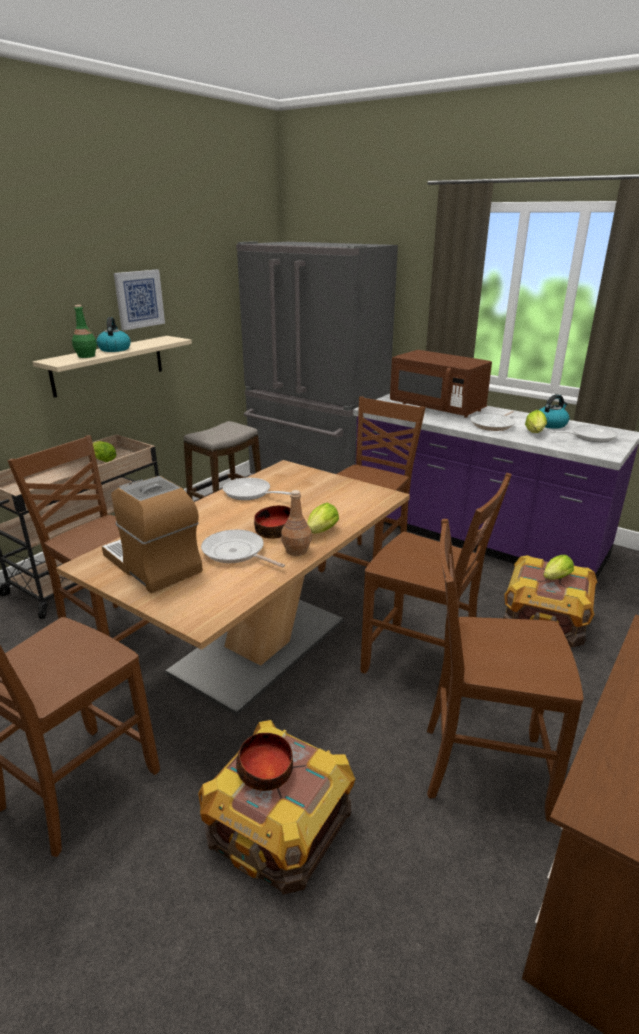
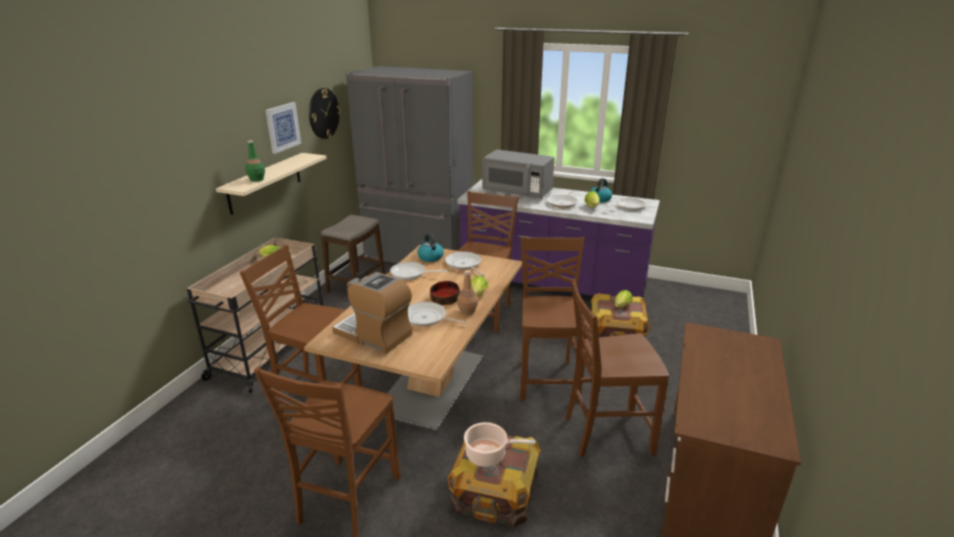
camera: 15 degrees left, 0 degrees up
(114, 349) = (273, 170): kettle -> kettle (430, 257)
(203, 291) = (323, 113): none -> wall clock
(265, 771) = (488, 455): bowl -> cooking pot
(326, 490) = (464, 264): none -> frying pan
(421, 666) = (547, 379): brown chair -> brown chair turned 105 degrees counterclockwise
(437, 407) = (517, 192): brown microwave -> grey microwave

